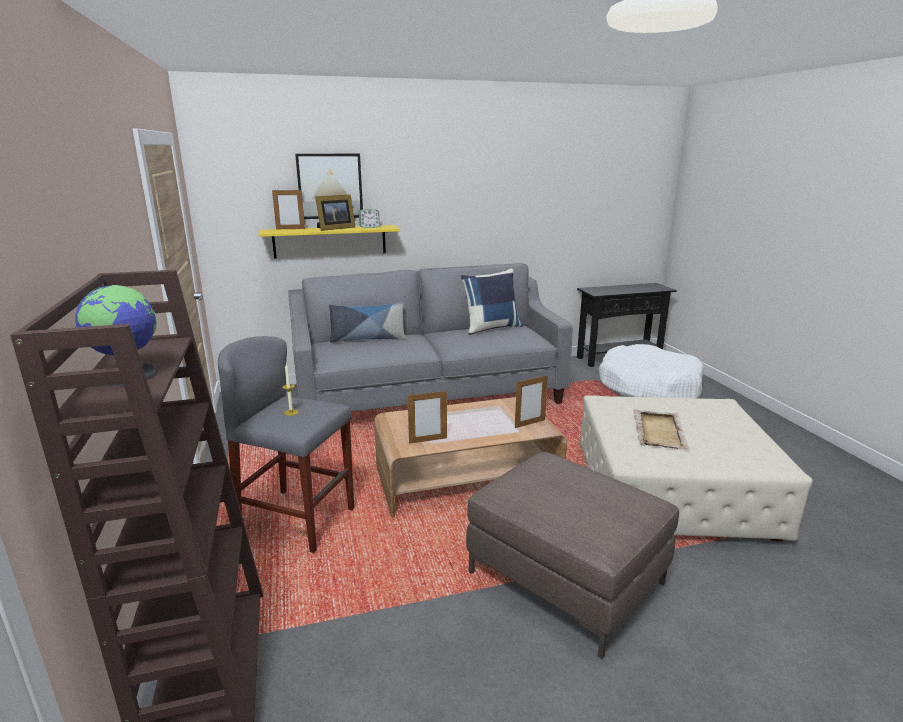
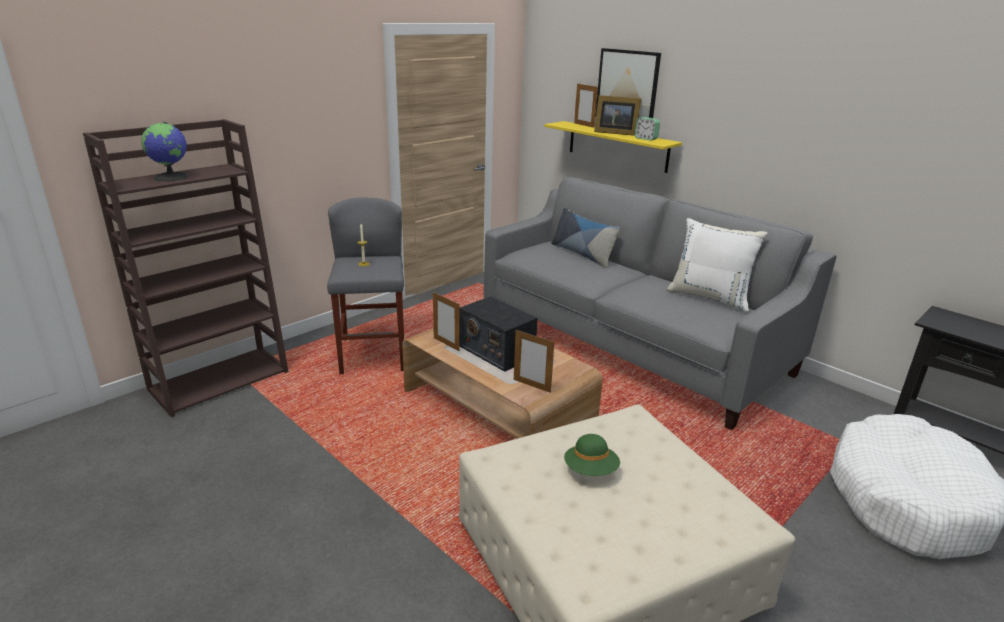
camera: 60 degrees right, 5 degrees up
(463, 423) = (496, 351): none -> radio
(491, 328) = (709, 297): blue pillow -> white pillow
(565, 577) = (380, 506): brown ottoman -> none
(659, 431) = (591, 470): beige tray -> green hat

